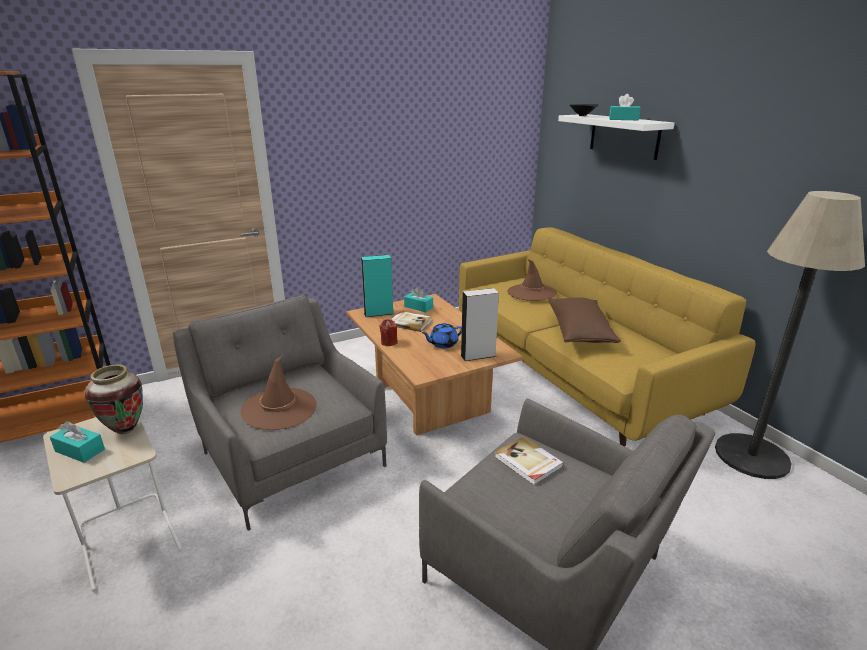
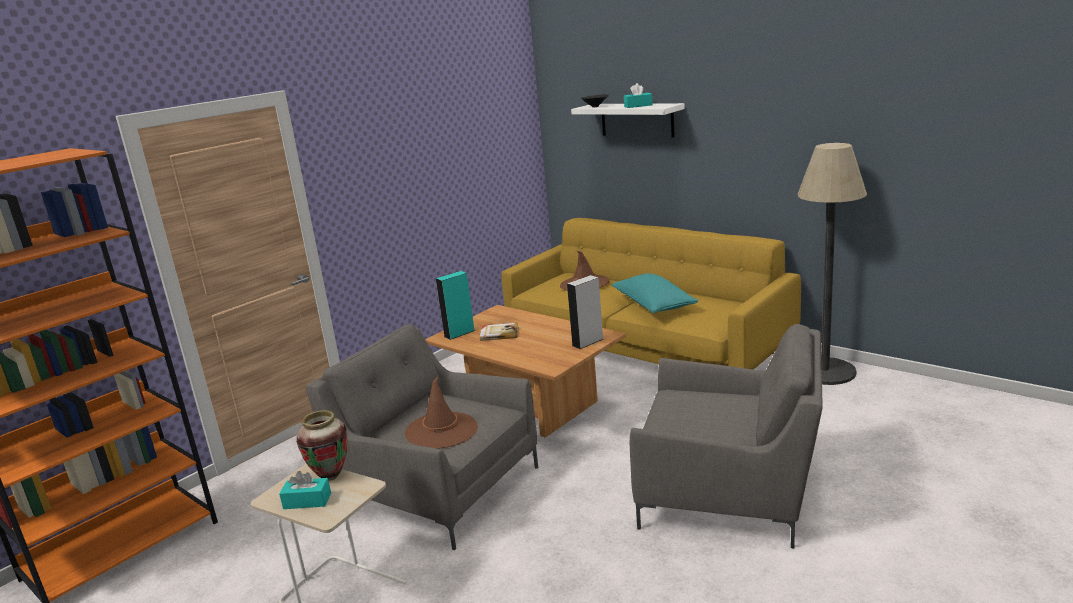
camera: 20 degrees left, 5 degrees down
(389, 342) = (496, 353): red candle -> none
(418, 307) = (493, 319): turquoise tissue box -> none
(443, 344) = (547, 342): blue teapot -> none
(528, 462) = (688, 403): book -> none
(580, 332) = (653, 305): brown pillow -> turquoise pillow

